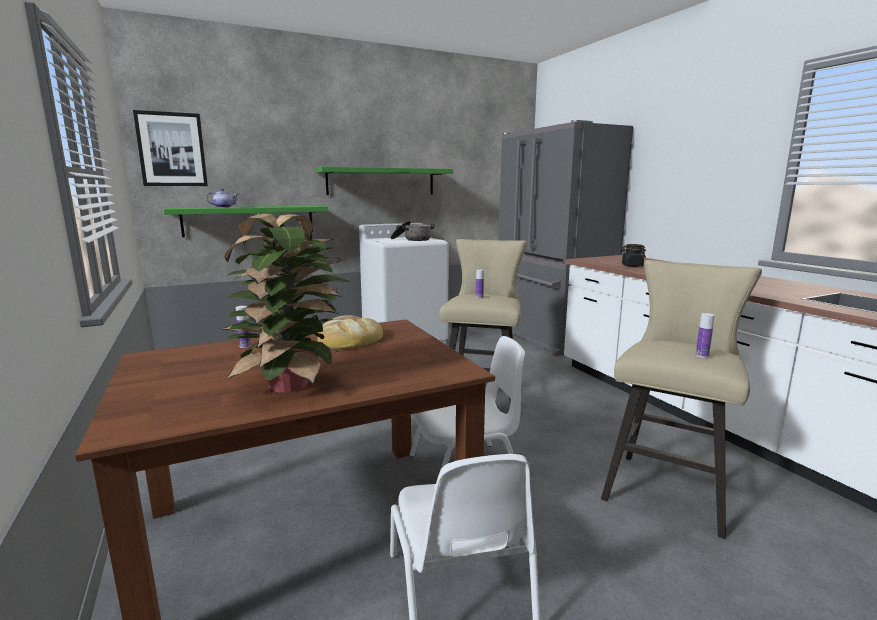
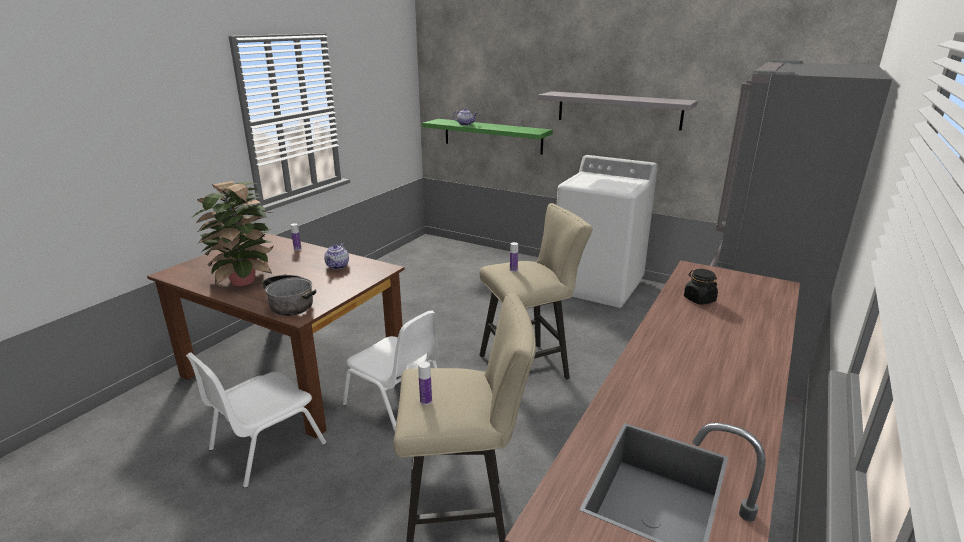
camera: 55 degrees right, 10 degrees up
(172, 149) = (445, 71): picture -> none
(349, 338) = (337, 266): bread -> teapot
(381, 181) = (618, 110): green shelf -> grey shelf
(411, 239) = (608, 183): cooking pot -> cooking pot (290, 303)

